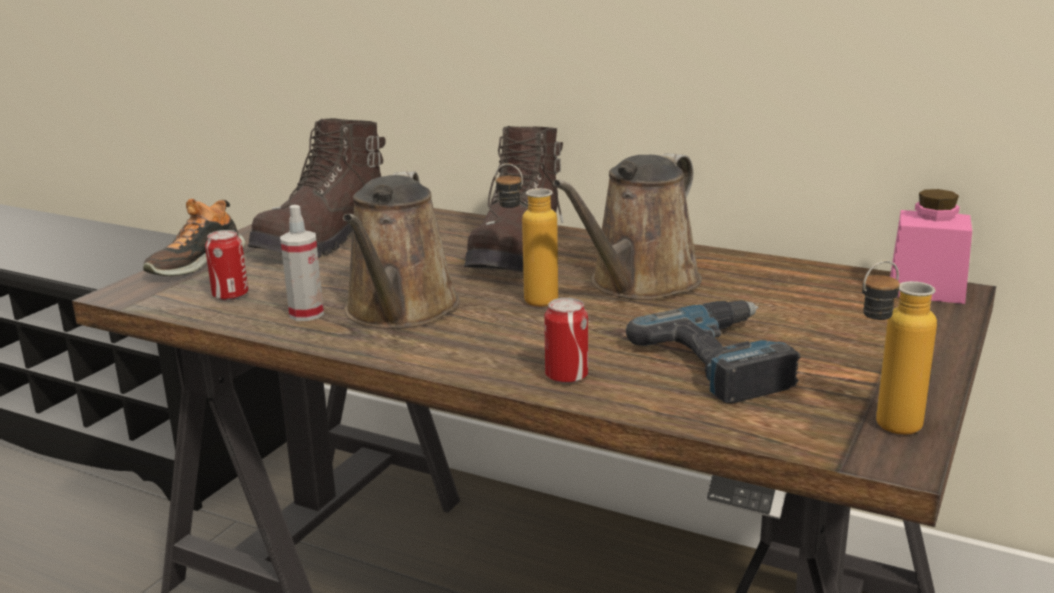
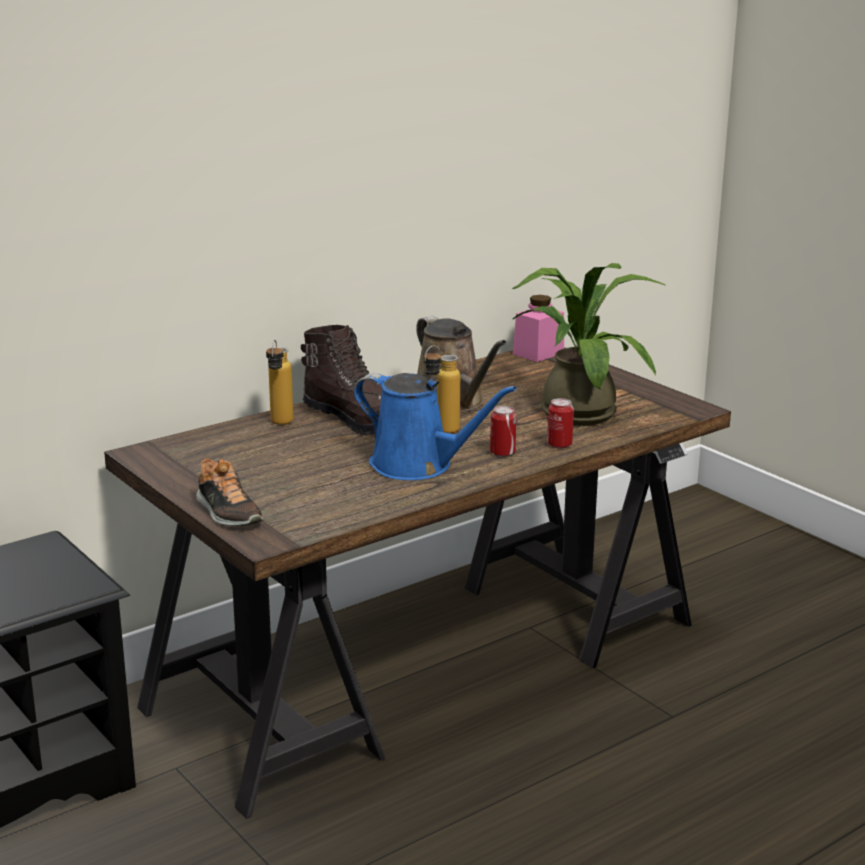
camera: 65 degrees left, 0 degrees up
(230, 295) = (321, 508): can -> can (502, 453)
(306, 314) = (389, 490): spray bottle -> none
(324, 240) = (239, 467): brown boot -> none
(399, 311) = (418, 465): brown watering can -> blue watering can
(727, 360) = (577, 410): power drill -> potted plant
(882, 429) = (673, 403): bottle -> bottle (280, 424)

